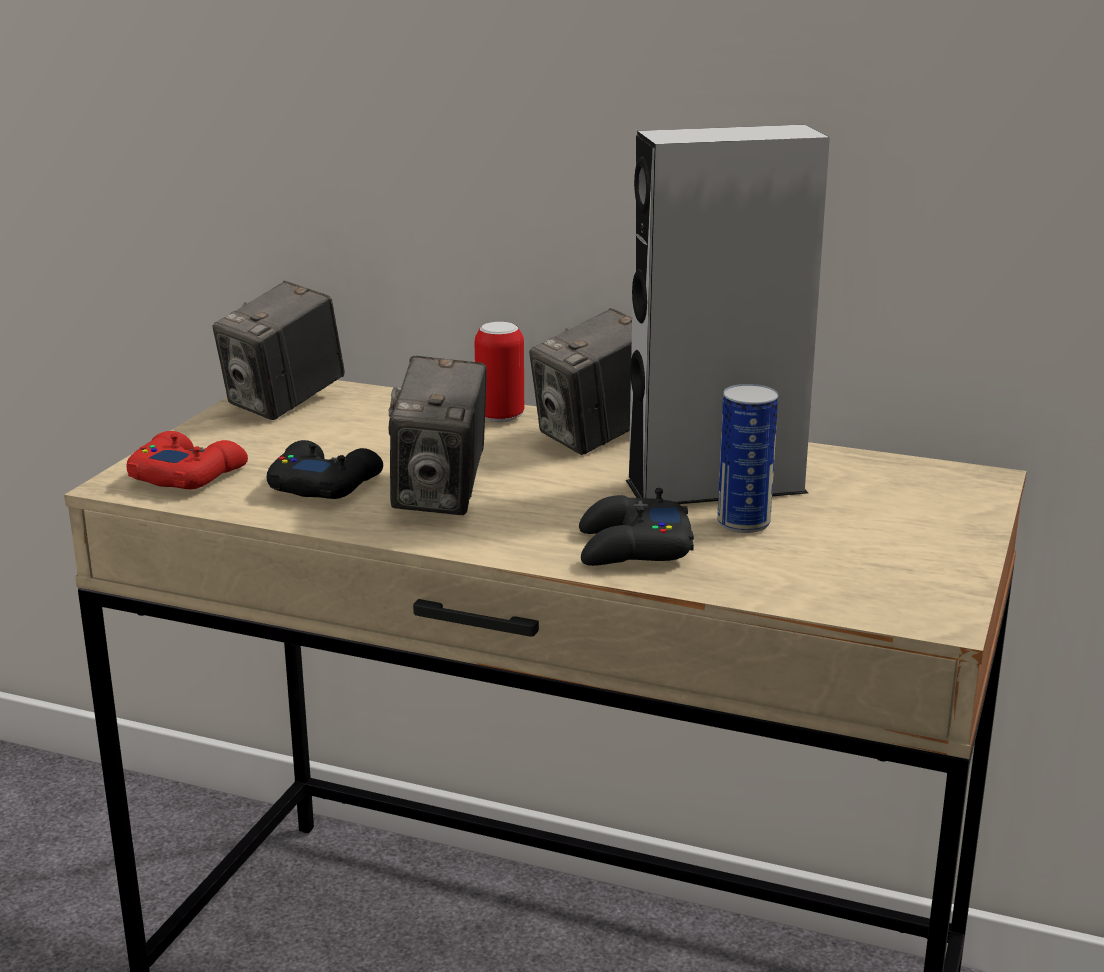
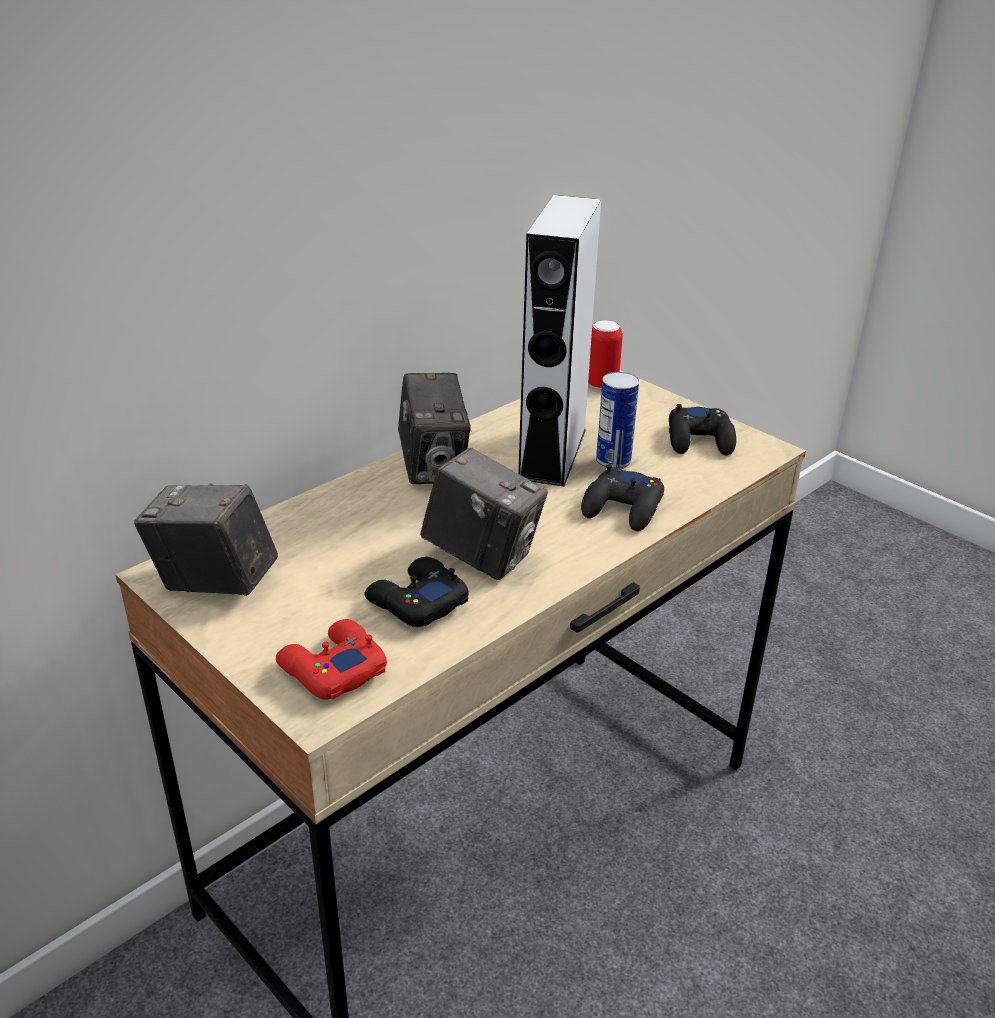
camera: 65 degrees left, 10 degrees up
(284, 403) = (215, 583): camera -> camera turned 135 degrees clockwise
(500, 416) = (355, 493): can -> can (601, 384)
(890, 566) = (700, 440): none -> black game controller

